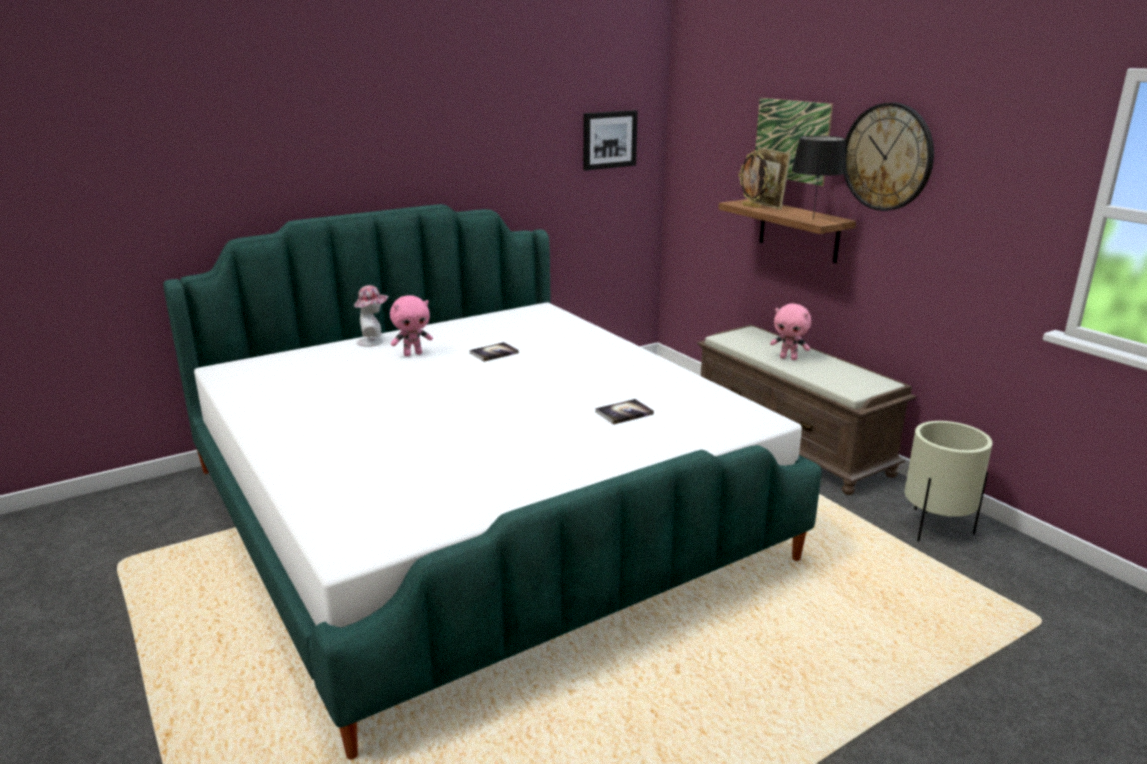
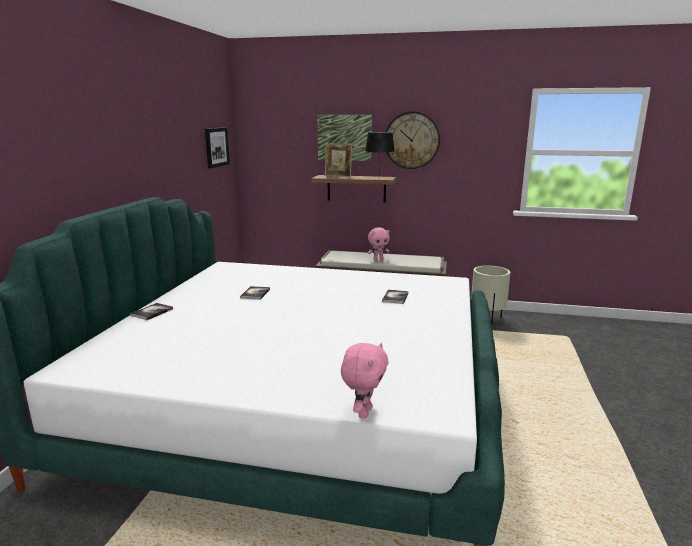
camera: 45 degrees left, 5 degrees down
(373, 341) = (152, 312): hat -> book
(413, 354) = (202, 310): pink plush toy -> pink plush toy (363, 412)
(751, 206) = (333, 177): picture frame -> none

